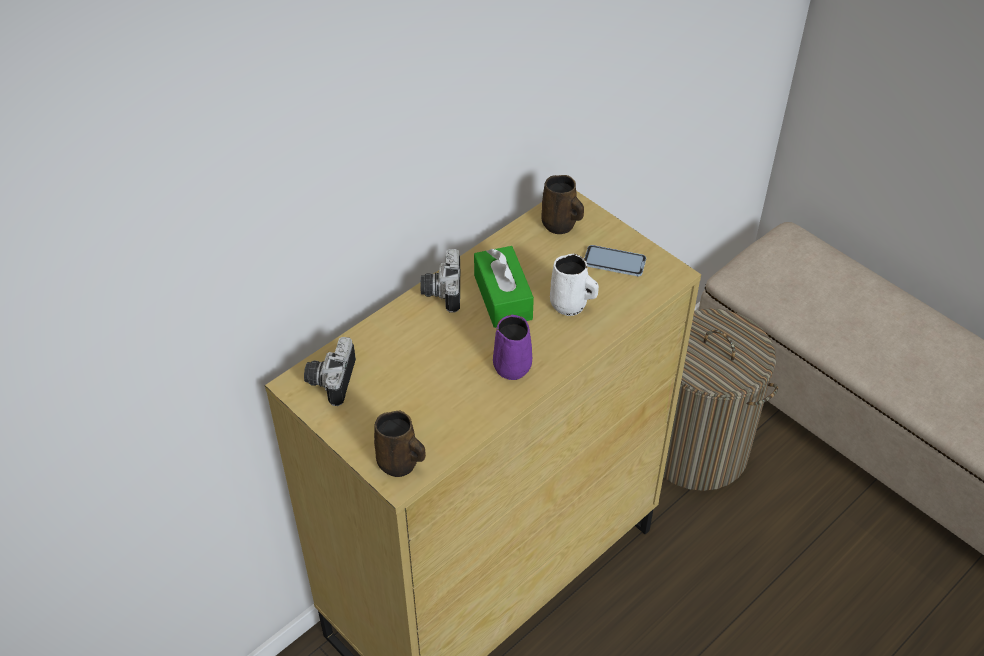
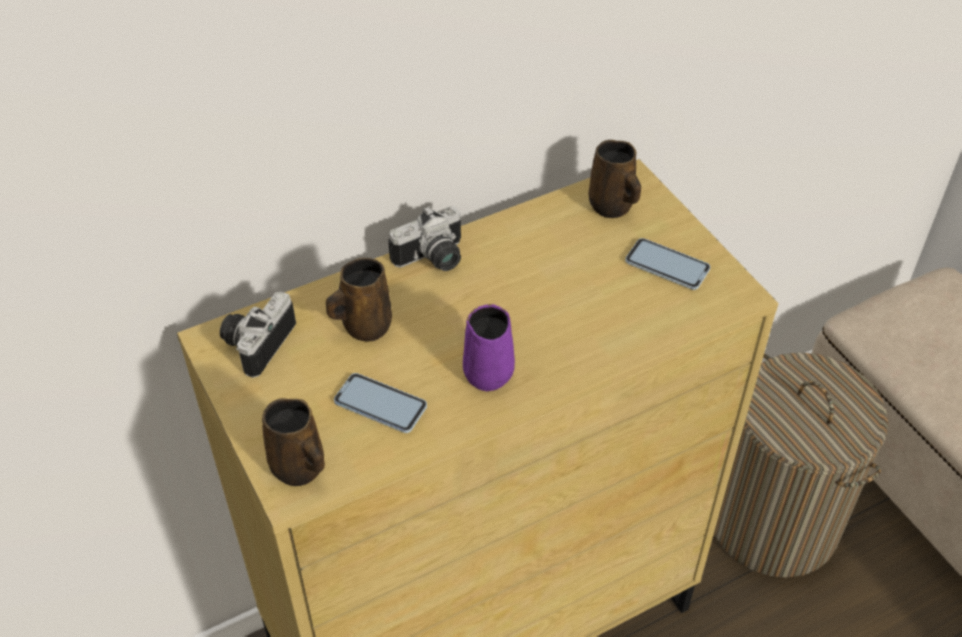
camera: 15 degrees right, 0 degrees up
(407, 351) = (364, 326): none -> brown mug
(441, 291) = (433, 260): camera -> camera turned 135 degrees counterclockwise
(441, 405) = (380, 404): none -> phone
(503, 297) = (508, 282): green tissue box -> none
(570, 305) = (591, 310): white mug -> none

